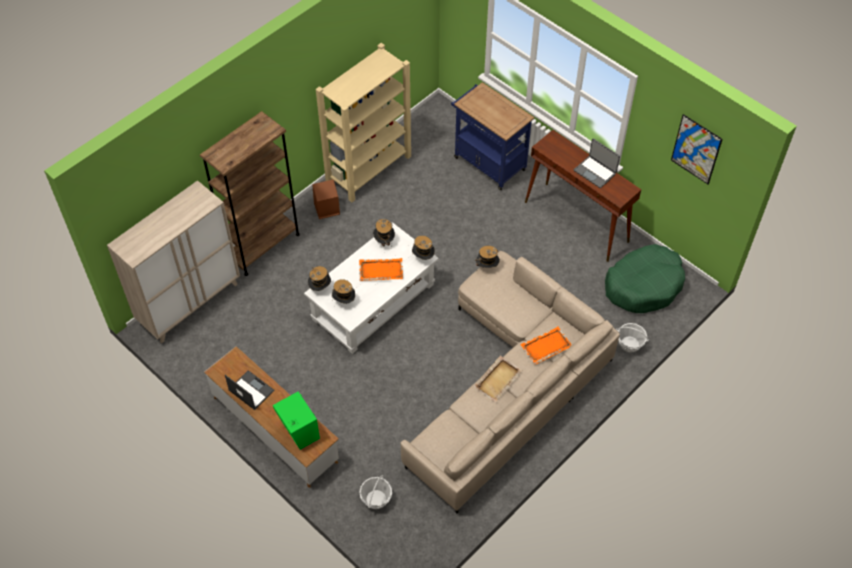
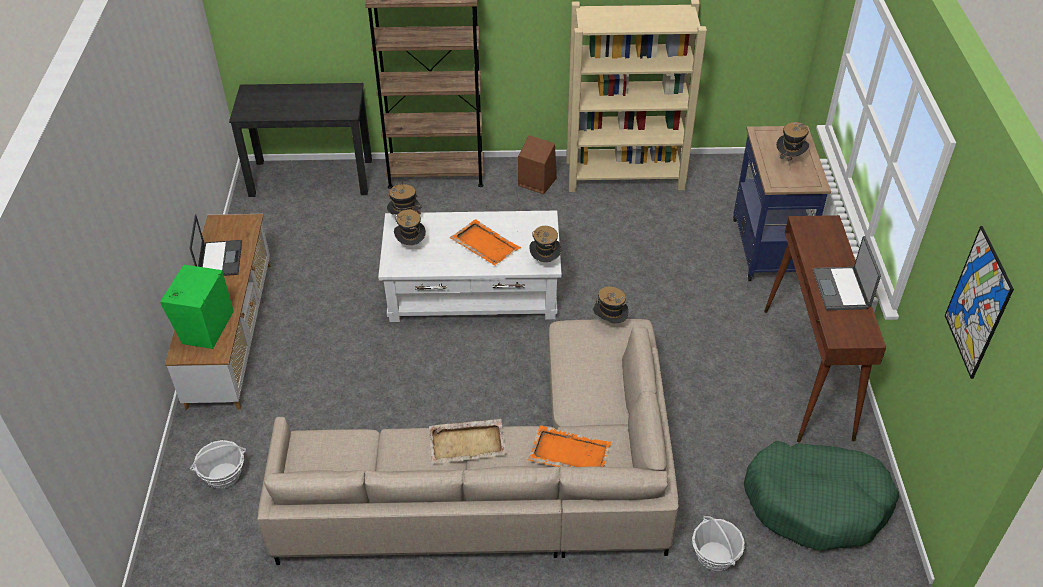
camera: 45 degrees right, 10 degrees down
(190, 303) = (312, 177): beige cabinet -> black desk
(384, 241) = (524, 221): hat -> hat (789, 159)

